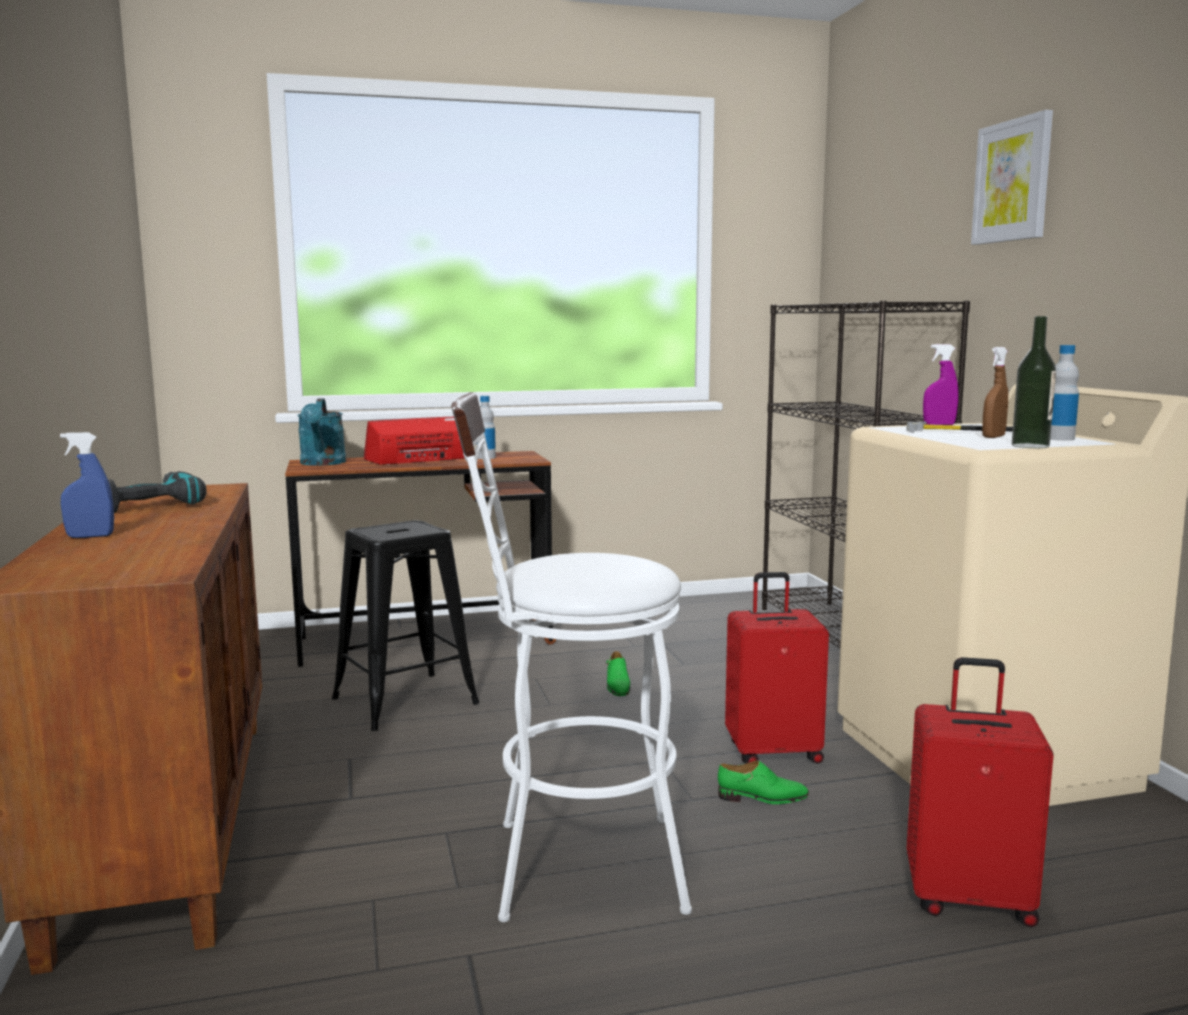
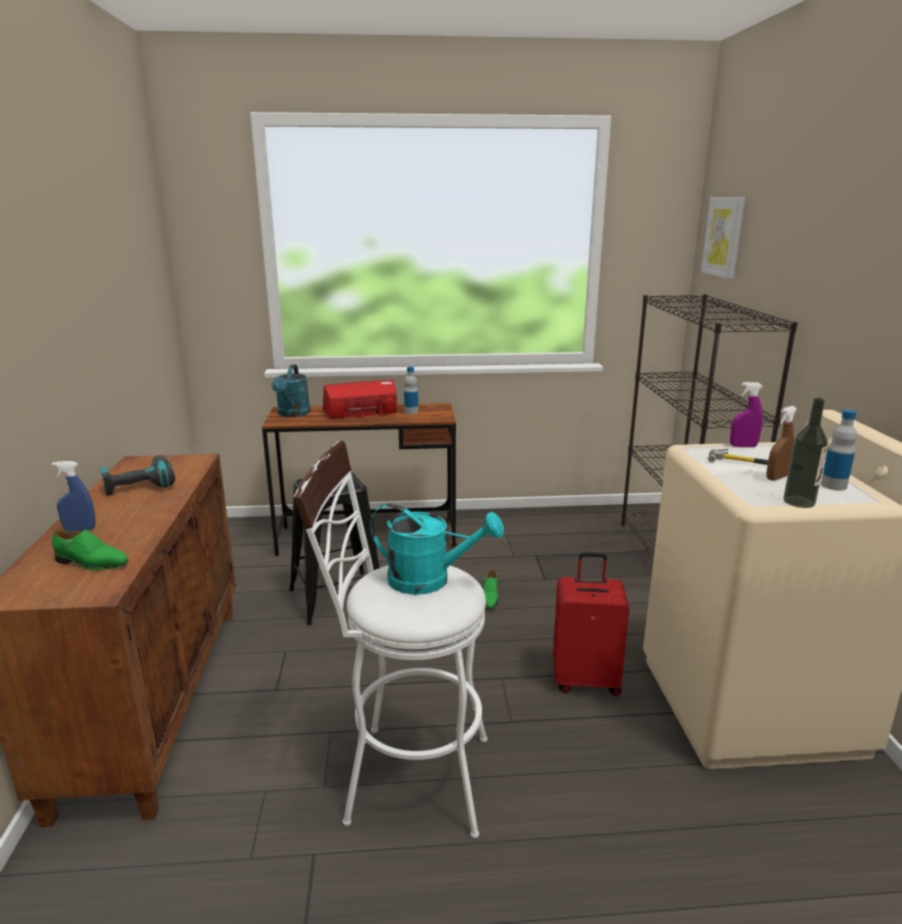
camera: 10 degrees right, 10 degrees up
(603, 560) = (430, 580): none -> turquoise watering can
(762, 798) = (564, 726): green shoe -> green shoe (91, 562)
(969, 898) = (691, 854): red suitcase -> none
(1013, 181) = (844, 227): picture -> picture (724, 237)

